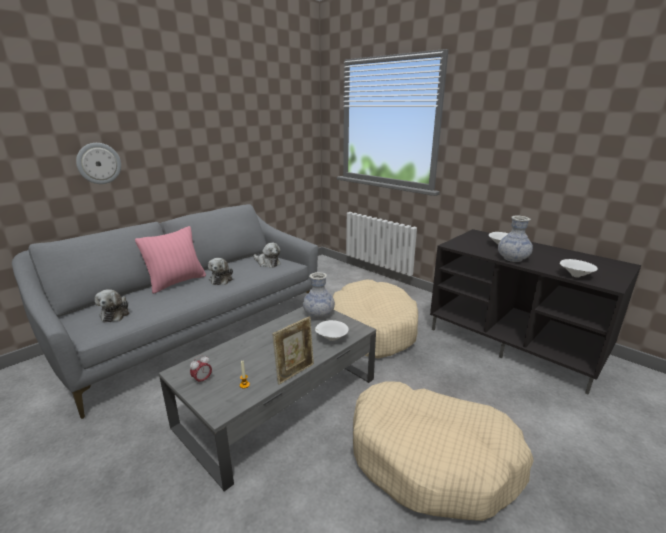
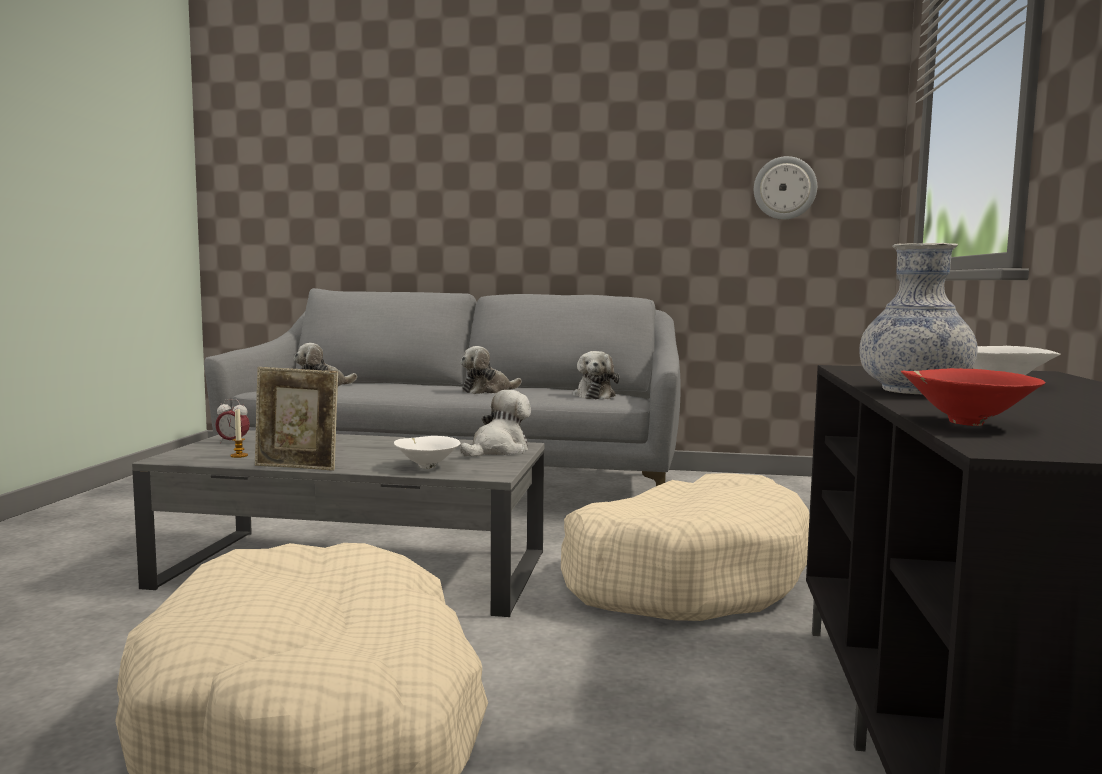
camera: 55 degrees right, 15 degrees down
(99, 163) = (431, 204): wall clock -> wall clock (784, 188)
(176, 282) = (442, 384): pink pillow -> none
(318, 314) = (498, 450): vase -> plush toy
(574, 276) = (963, 423): white bowl -> red bowl

